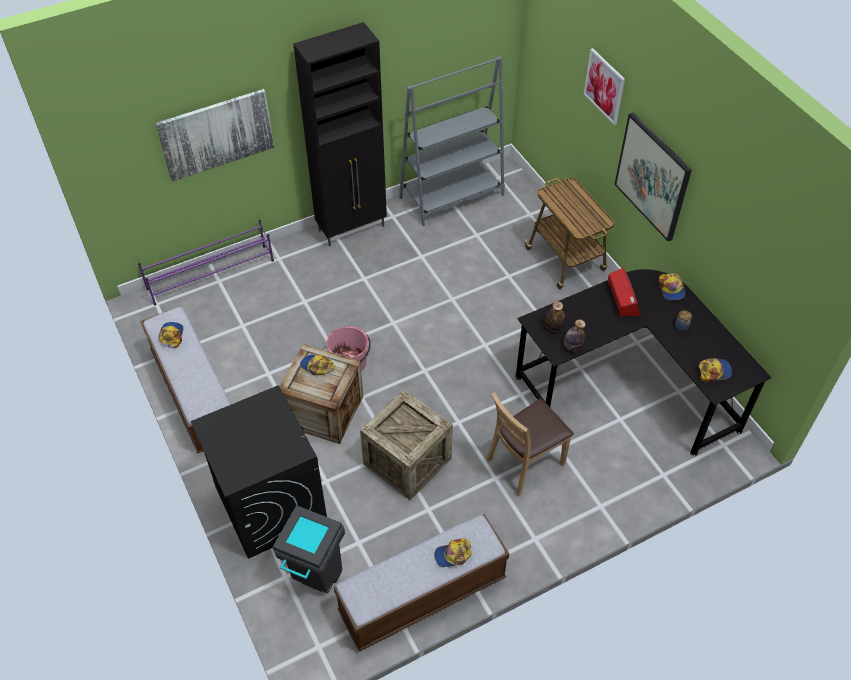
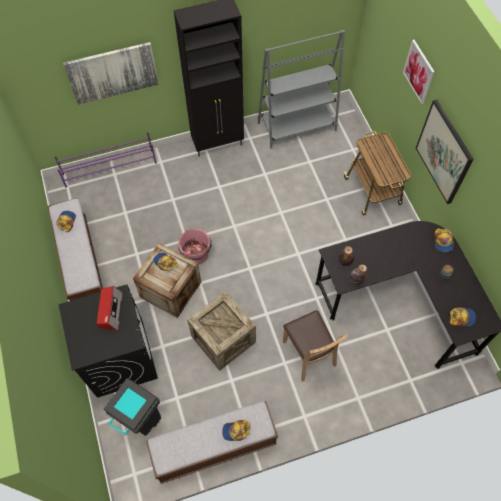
camera: 10 degrees right, 10 degrees up
(525, 463) = (309, 354): brown chair -> brown chair turned 90 degrees counterclockwise
(623, 298) = (403, 244): radio -> radio (110, 311)

